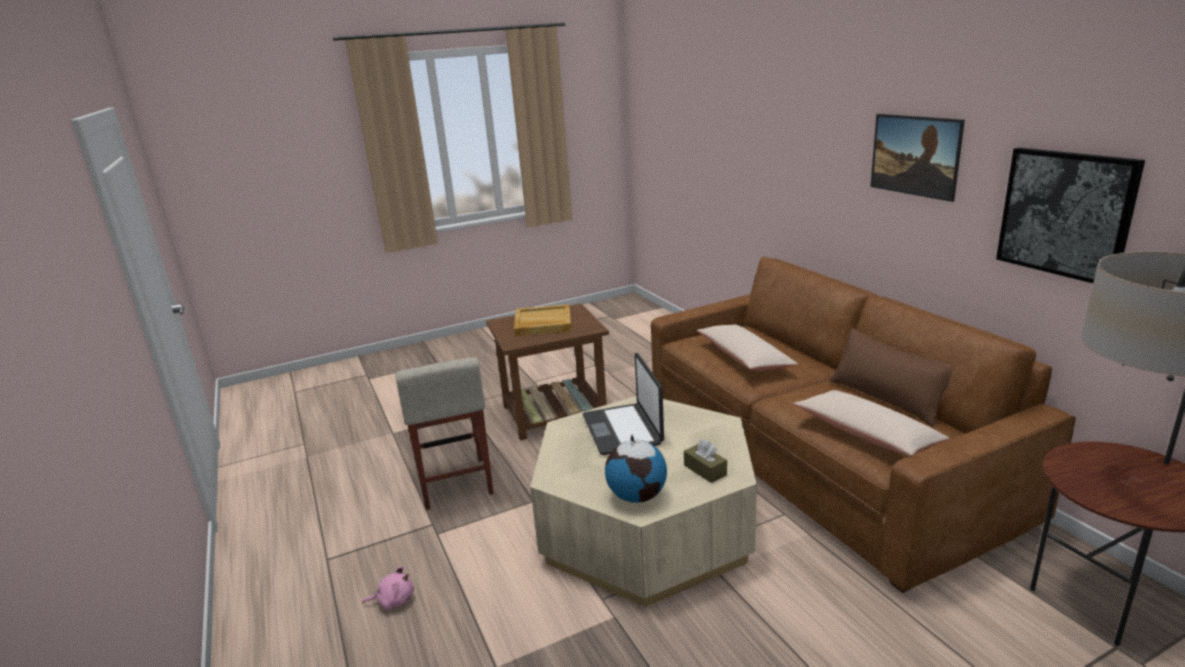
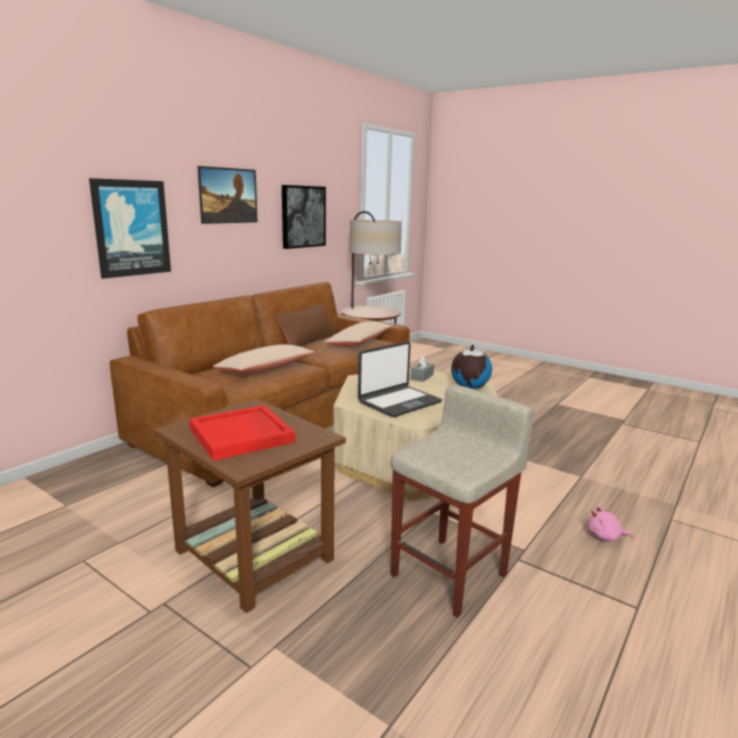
camera: 120 degrees left, 5 degrees down
(394, 600) = (605, 537): pink plush toy -> pink plush toy turned 45 degrees counterclockwise
(542, 323) = (242, 435): beige tray -> red tray
(705, 470) = (422, 377): brown tissue box -> grey tissue box
(805, 176) = (131, 228): none -> picture

